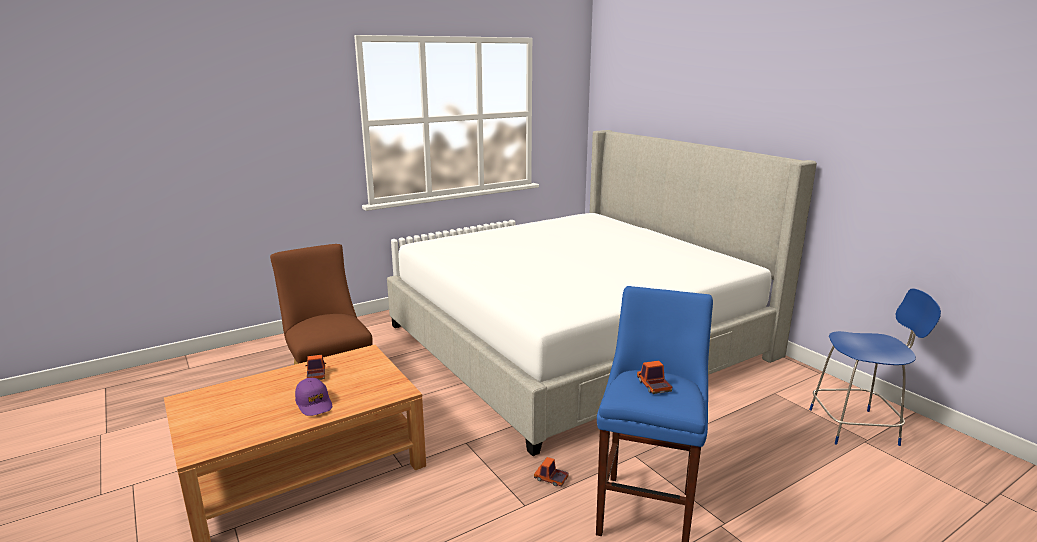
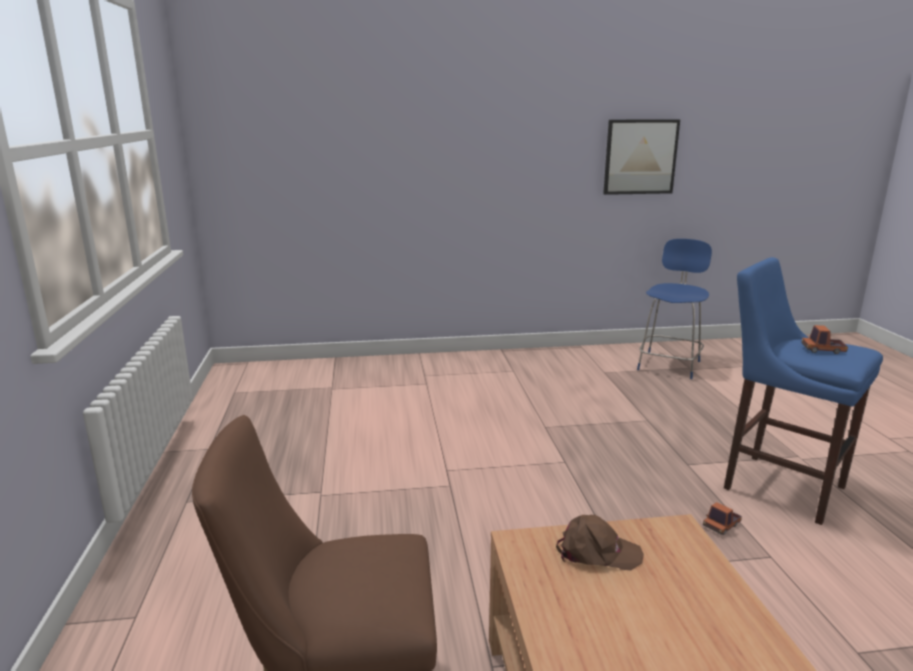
camera: 65 degrees left, 0 degrees up
(314, 403) = (706, 630): purple cap -> none
(316, 375) = (591, 616): toy truck -> none
(367, 371) = (597, 552): none -> brown cap
(577, 341) = (421, 425): bed -> none
(917, 183) = (640, 157): none -> picture

